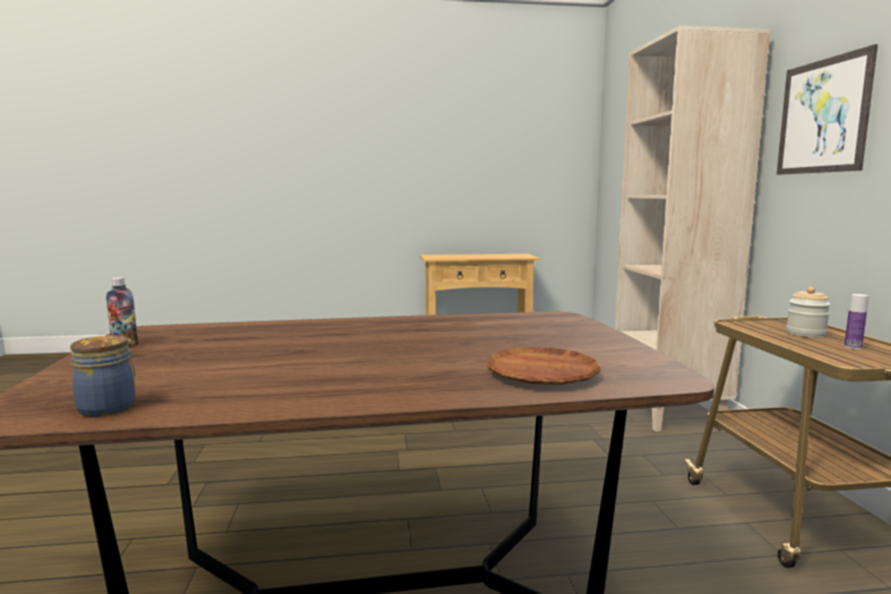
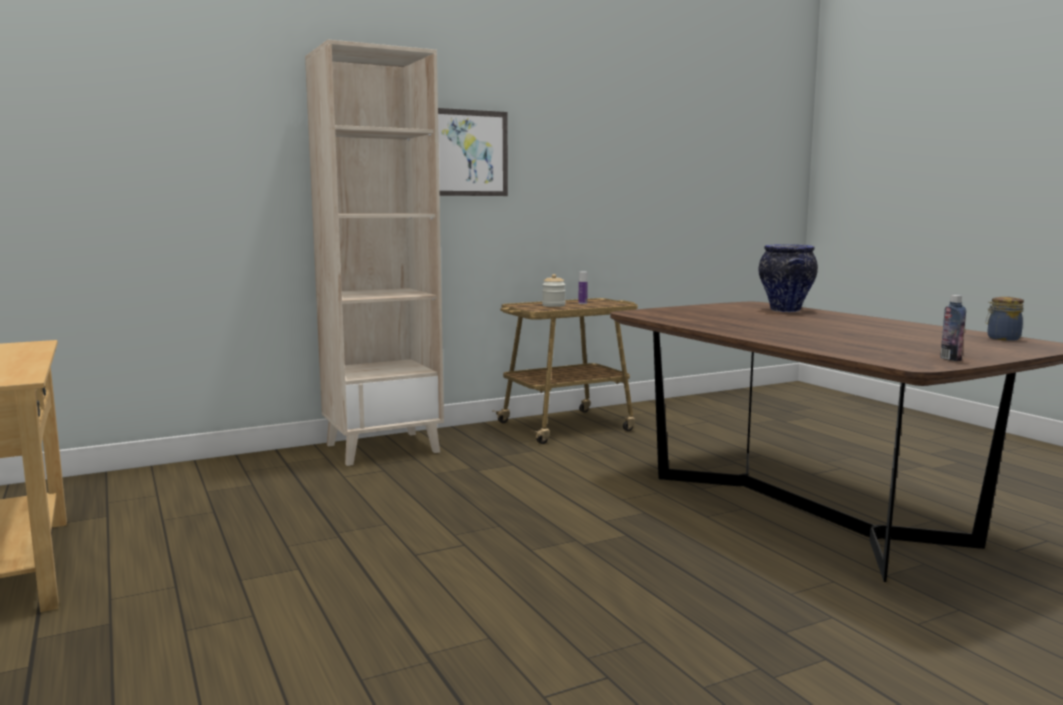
camera: 110 degrees left, 0 degrees up
(542, 374) = (785, 310): brown plate -> vase

